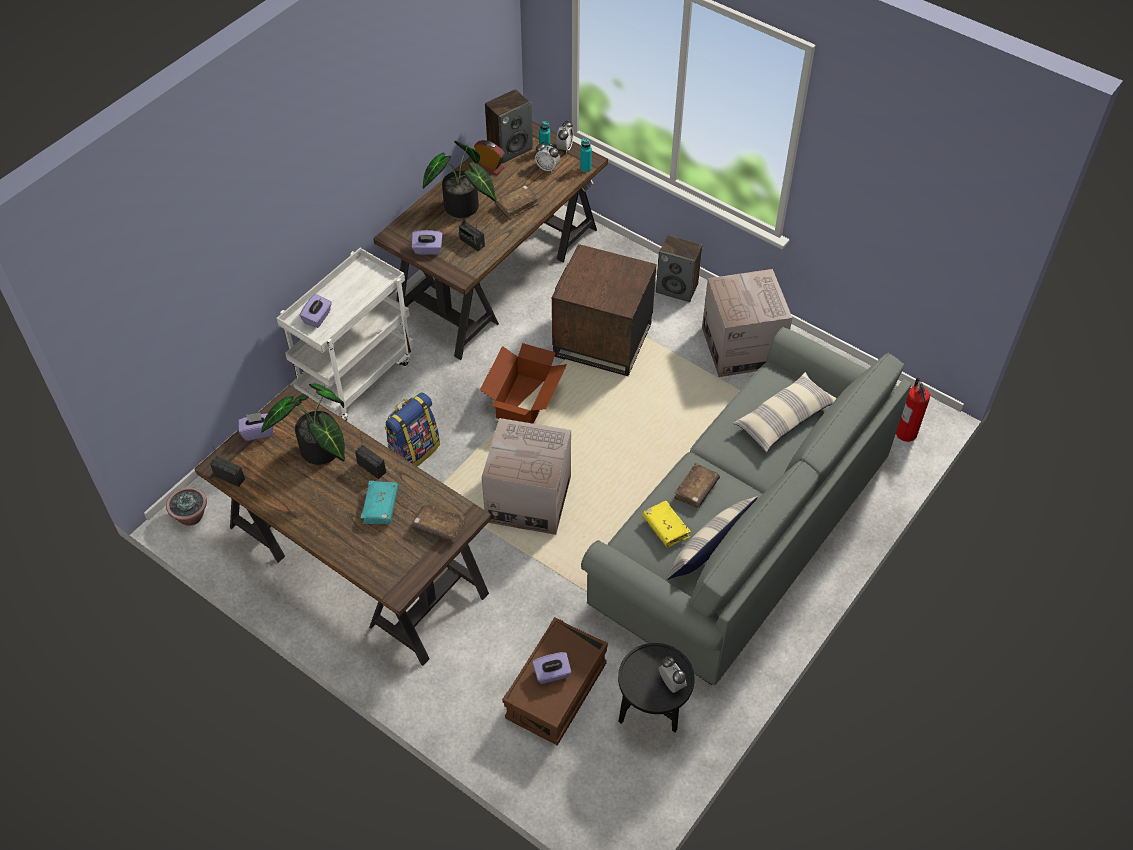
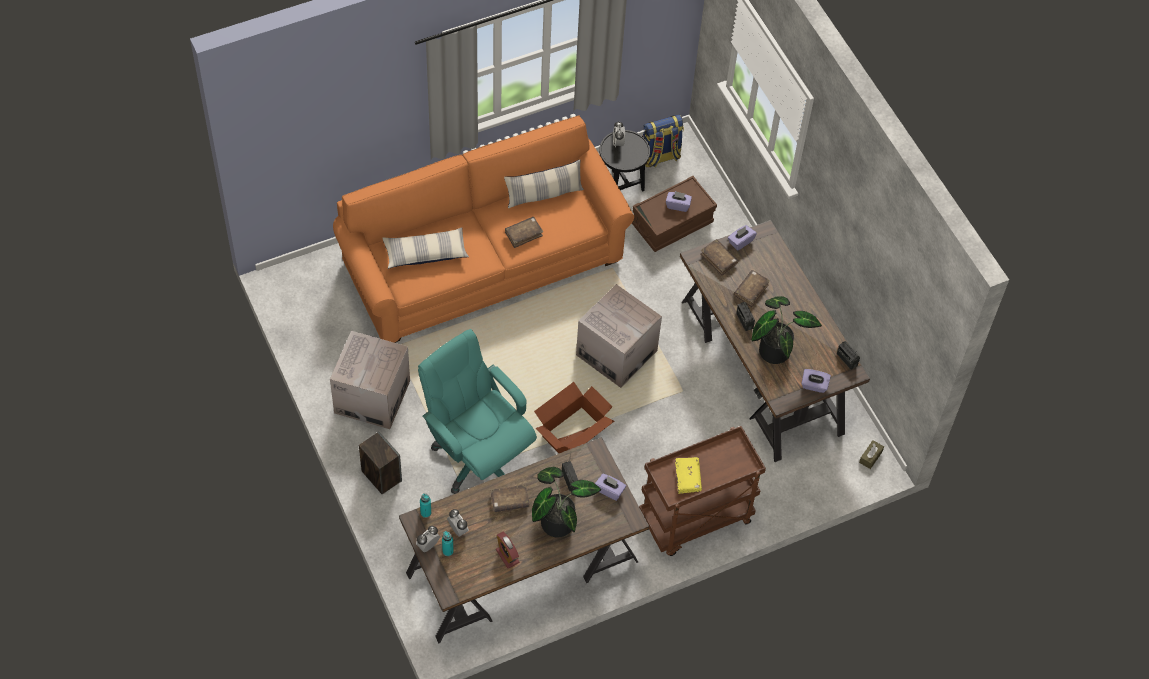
camera: 155 degrees left, 5 degrees up
(191, 516) = (870, 457): potted plant -> brown tissue box
(317, 318) = (730, 462): purple tissue box -> purple tissue box (740, 242)
(356, 376) = (695, 520): white cart -> brown cart
(380, 506) = (751, 291): turquoise book -> brown book
(414, 451) = (681, 431): backpack -> backpack (660, 157)
(510, 149) = (477, 569): speaker -> none
(602, 340) = (477, 457): brown side table -> turquoise office chair
(665, 528) = (561, 220): yellow book -> yellow book (688, 478)
(743, 532) = (483, 261): grey sofa -> orange sofa
(906, 432) = (310, 273): fire extinguisher -> none

